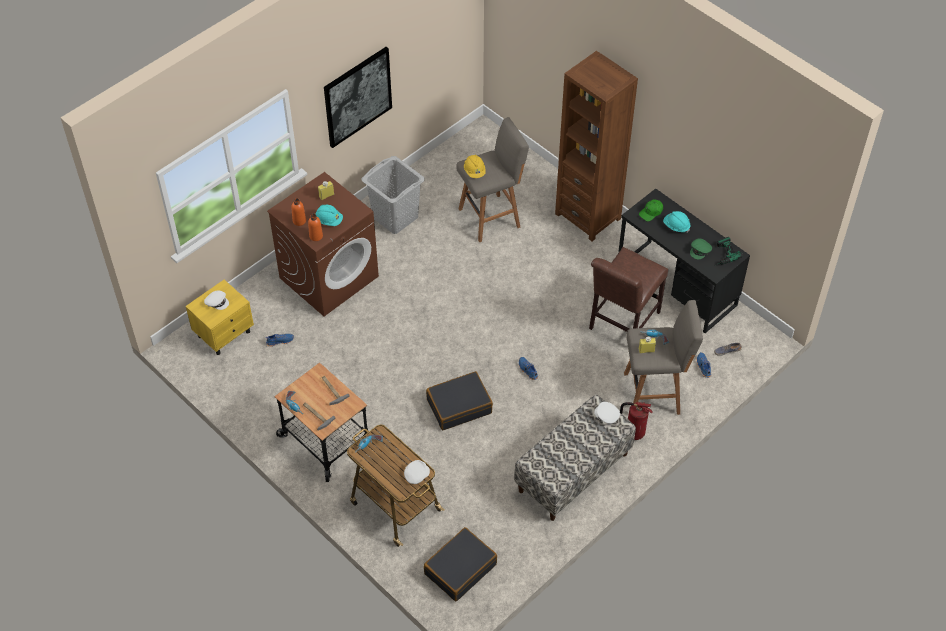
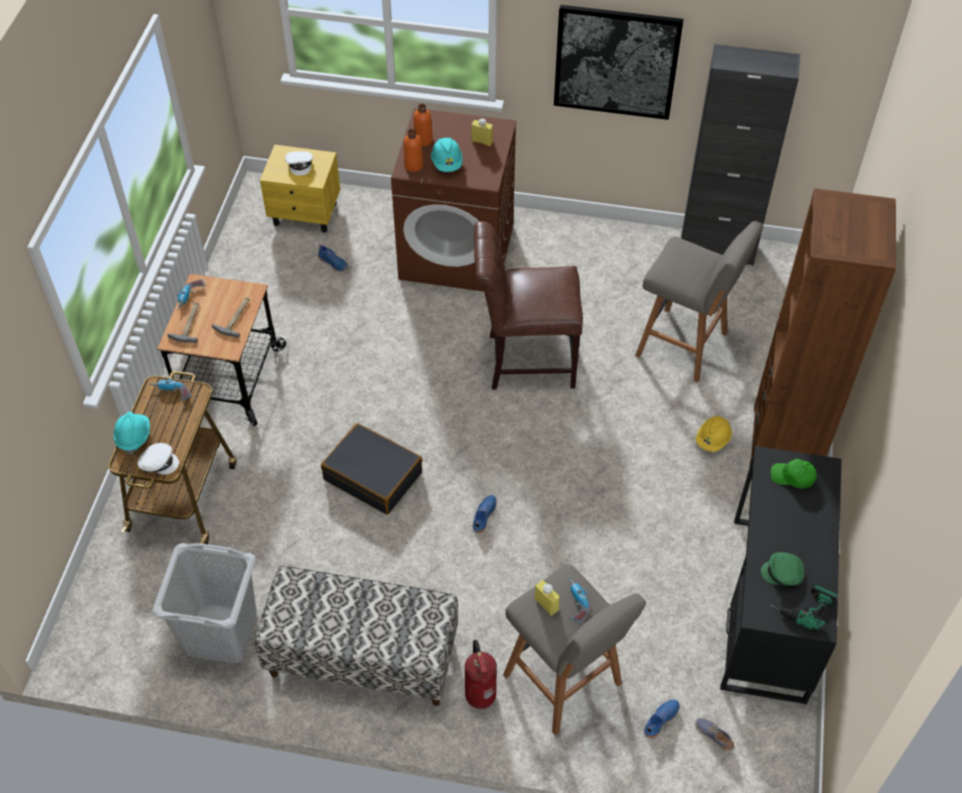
camera: 55 degrees right, 0 degrees up
(395, 217) = (597, 259): grey laundry basket -> grey laundry basket (221, 632)
(437, 161) = (717, 248): none -> black cabinet
(460, 569) = (133, 614): black suitcase -> none
(474, 171) = (673, 258): yellow hard hat -> yellow hard hat (713, 440)
(606, 415) = (428, 627): white cap -> none
(621, 323) = (648, 577): brown chair -> brown chair (525, 360)
(676, 226) = (797, 520): turquoise hard hat -> turquoise hard hat (133, 437)

